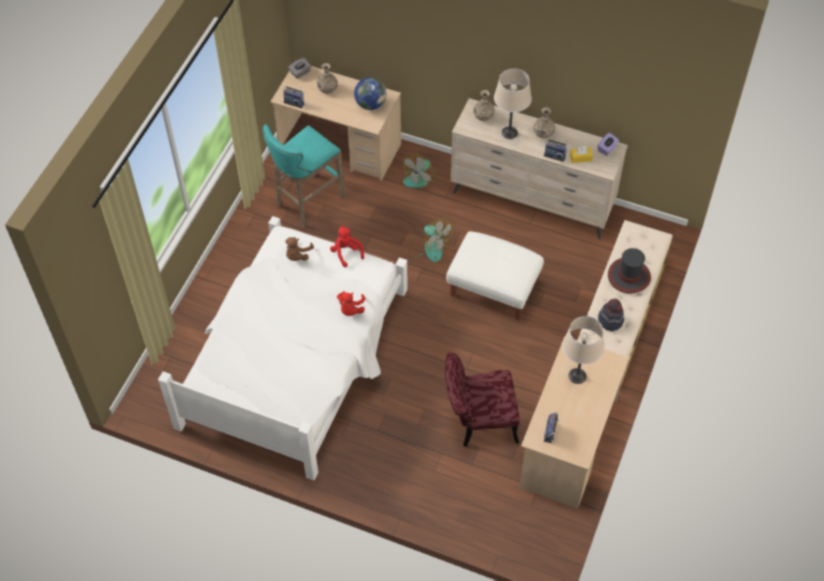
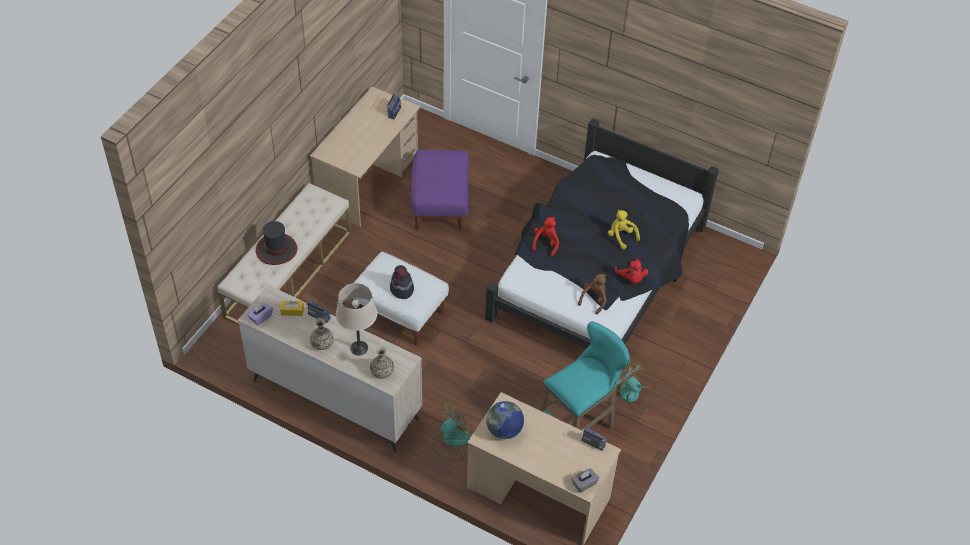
camera: 175 degrees left, 5 degrees down
(270, 325) = (621, 236): none -> yellow plush toy
(296, 358) = (597, 274): white bed -> black bed
(327, 88) = (553, 458): vase -> none
(346, 253) = (545, 296): red plush toy -> red plush toy (631, 278)
(429, 247) = (455, 362): fan -> fan (633, 395)
(478, 422) = (440, 206): red chair -> purple ottoman
(577, 376) = (358, 146): beige table lamp -> none
(610, 320) = (308, 215): hat -> hat (401, 289)

